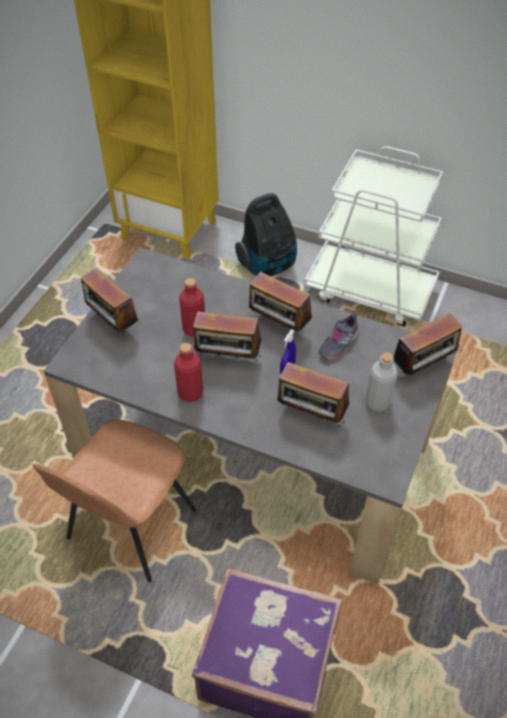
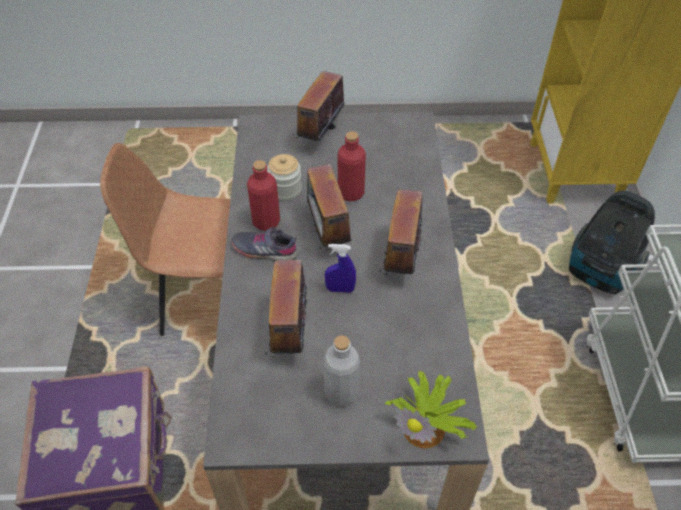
camera: 65 degrees right, 0 degrees up
(163, 368) = (285, 190): none -> jar
(338, 343) = (409, 323): grey shoe -> grey shoe (265, 250)
(423, 367) = (426, 427): radio -> potted plant

